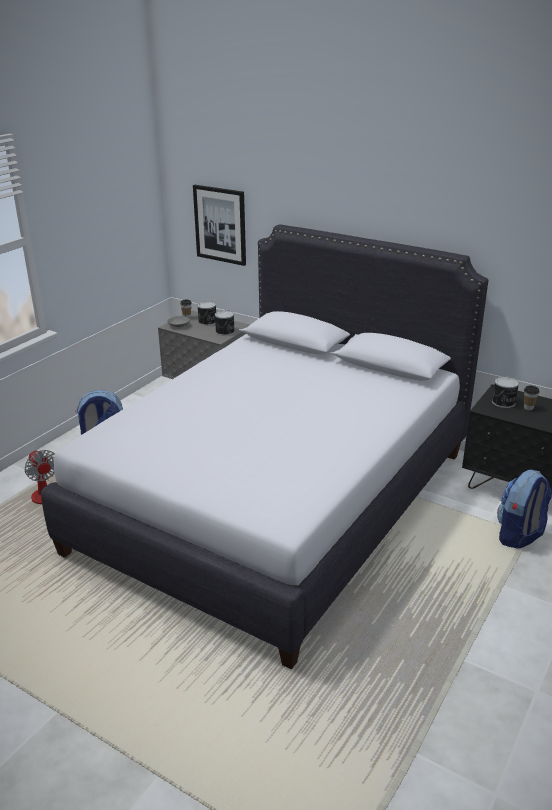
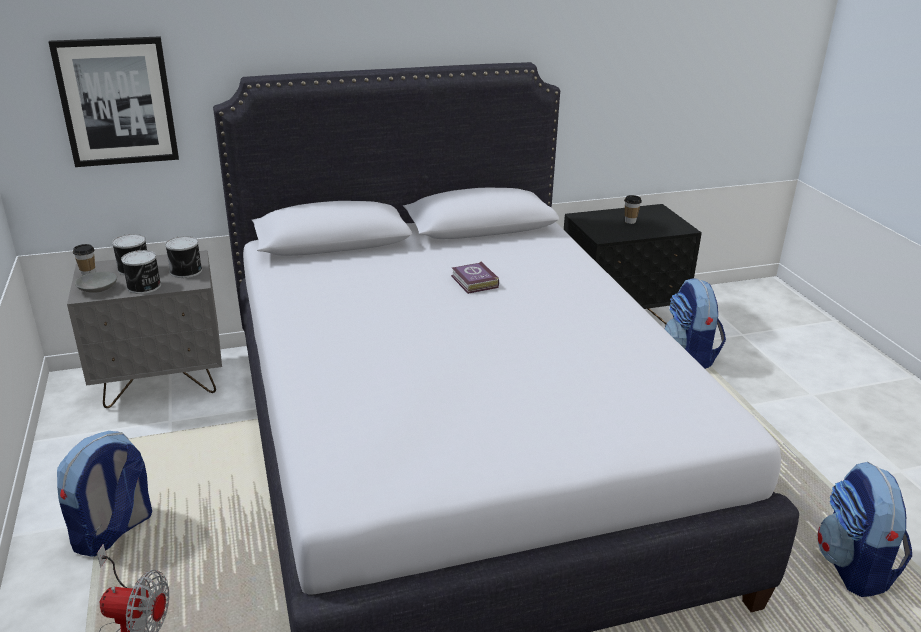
camera: 50 degrees left, 0 degrees up
(318, 392) = (474, 282): none -> book
(384, 699) = (853, 567): none -> backpack
(503, 402) = (605, 225): can -> can (144, 286)

